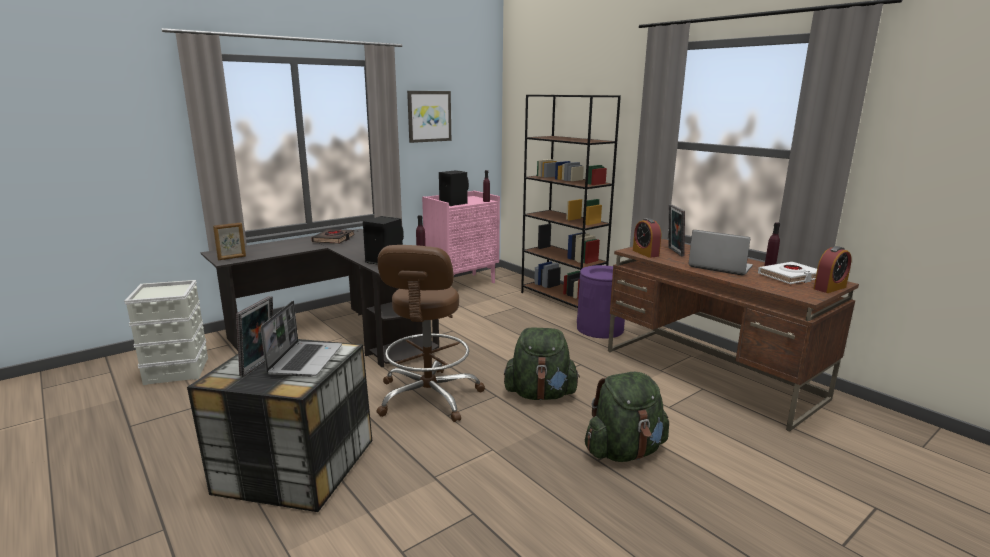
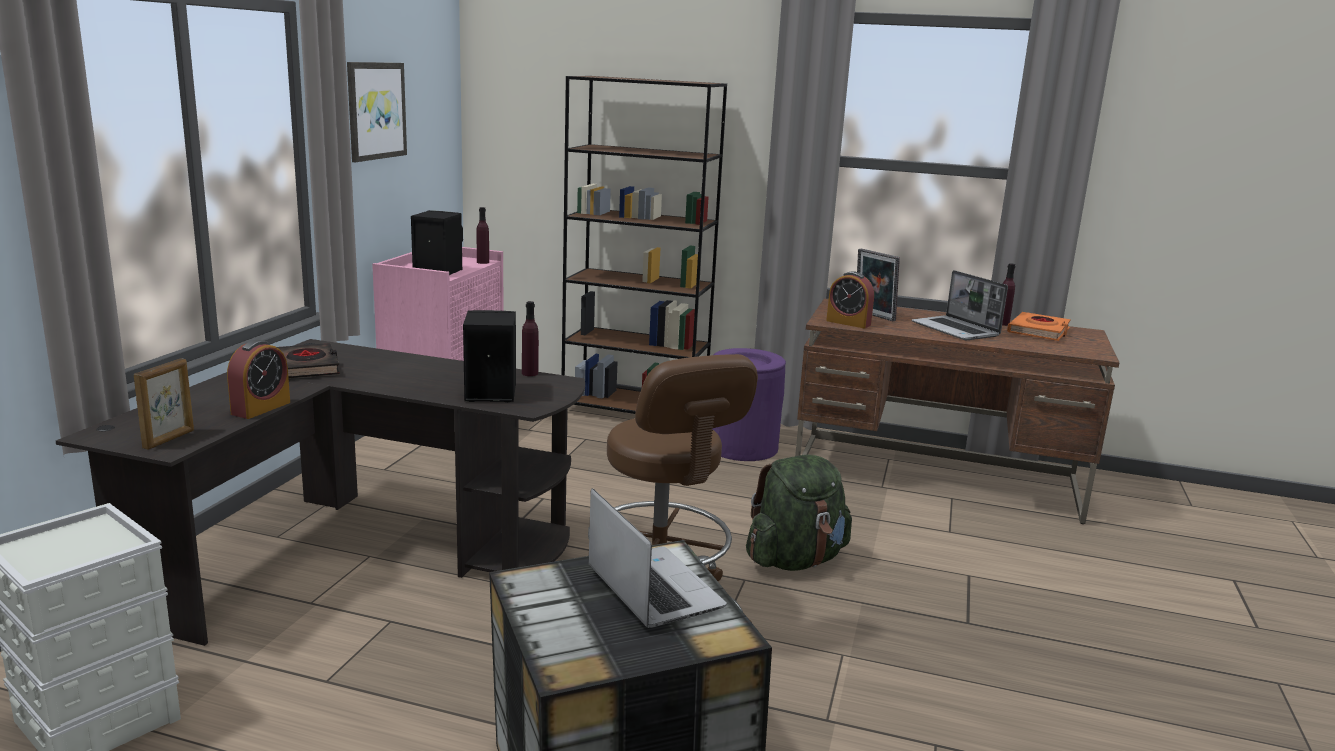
camera: 35 degrees left, 0 degrees up
(260, 365) = (594, 621): picture frame -> none
(624, 451) = (978, 602): green backpack -> none
(719, 267) = (956, 330): laptop -> laptop turned 120 degrees counterclockwise
(790, 276) = (1039, 331): white book -> orange book
(829, 288) = (1093, 339): alarm clock -> alarm clock (261, 408)

